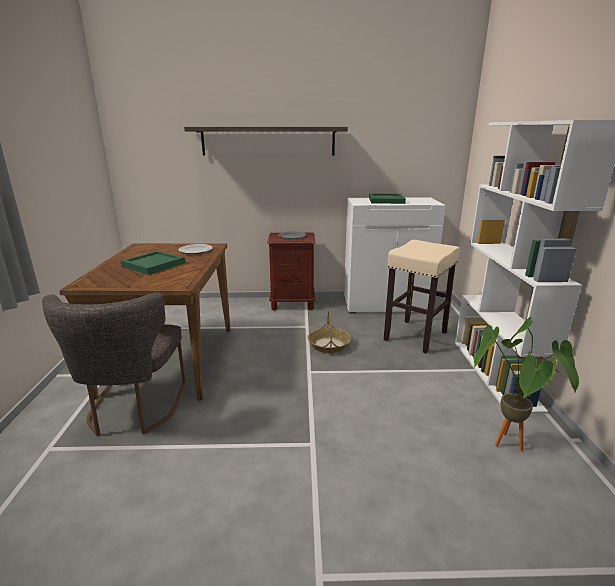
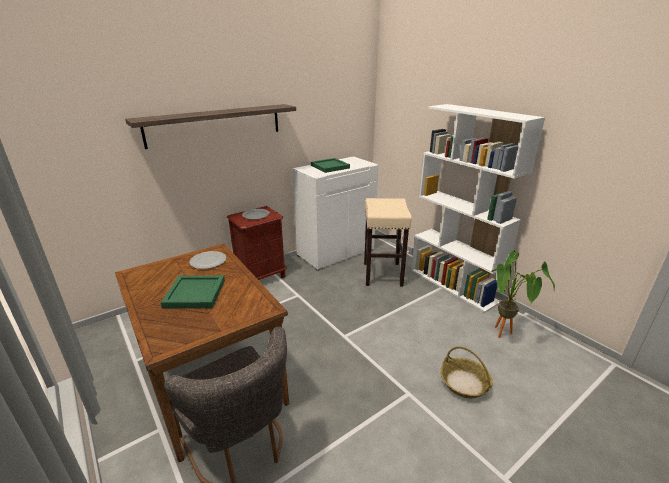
camera: 35 degrees left, 5 degrees up
(328, 345) = (333, 306): basket -> basket (464, 383)

